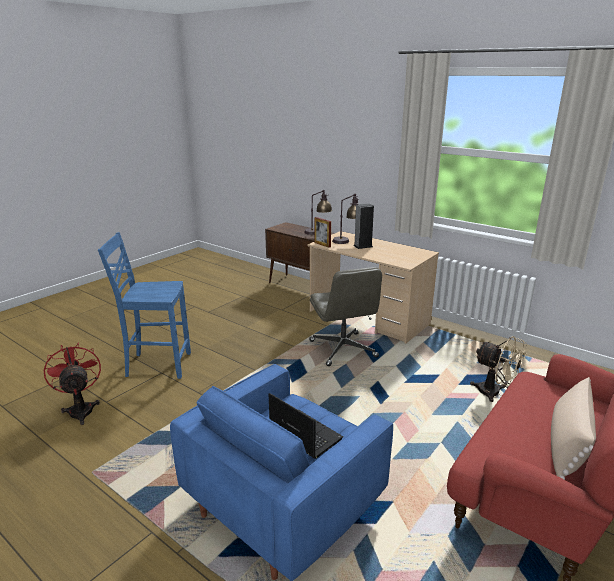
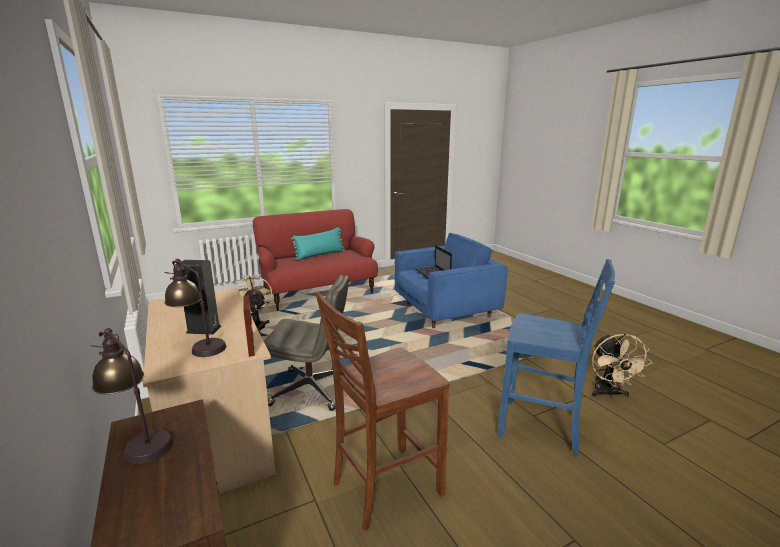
camera: 155 degrees left, 5 degrees down
(81, 409) = (609, 394): red fan -> beige fan
(251, 319) = (384, 487): none -> brown chair
(343, 349) = (311, 389): grey office chair -> grey office chair turned 90 degrees clockwise
(567, 444) = (320, 255): beige pillow -> turquoise pillow

